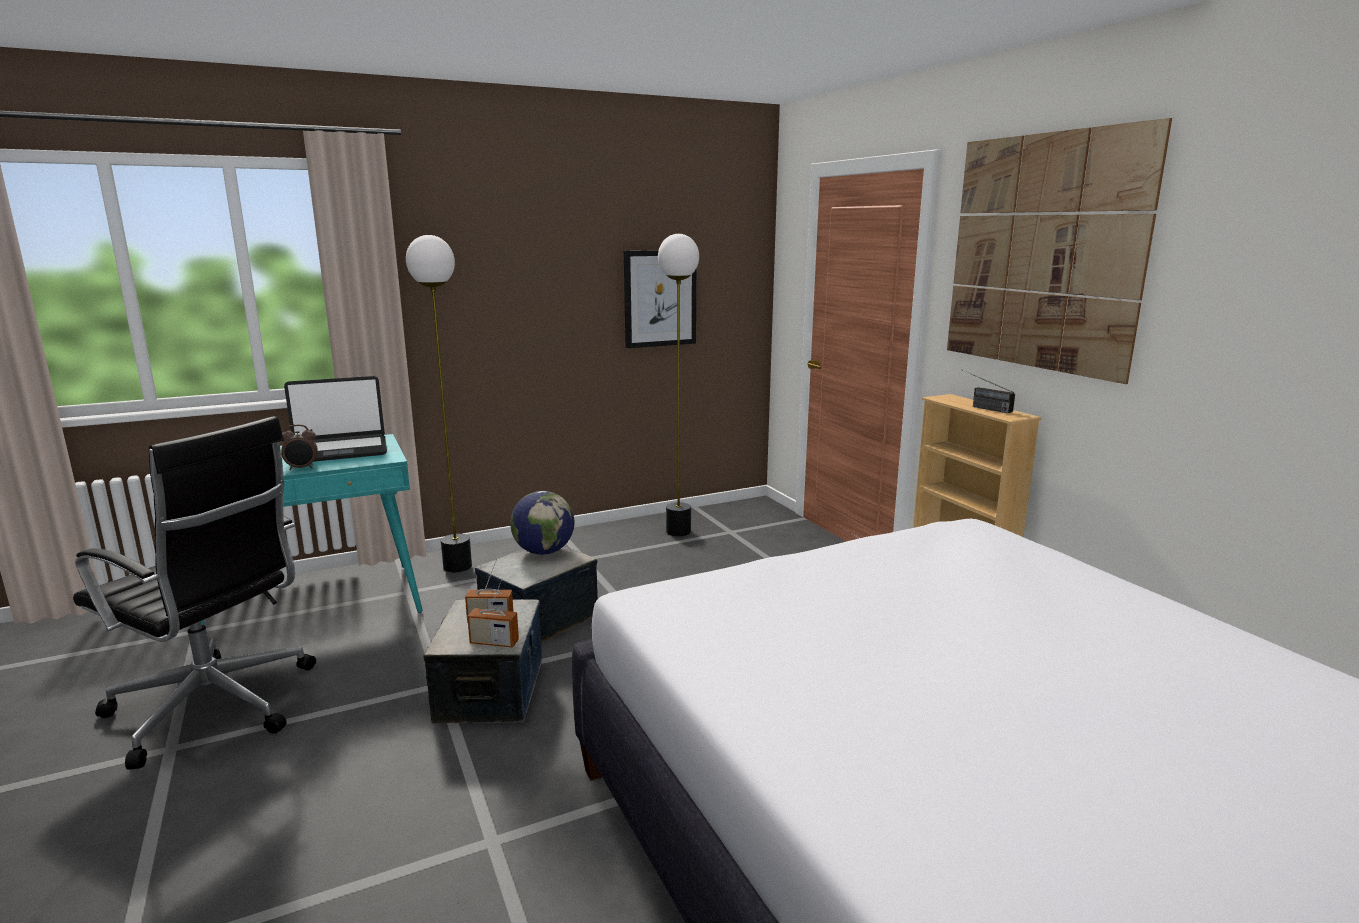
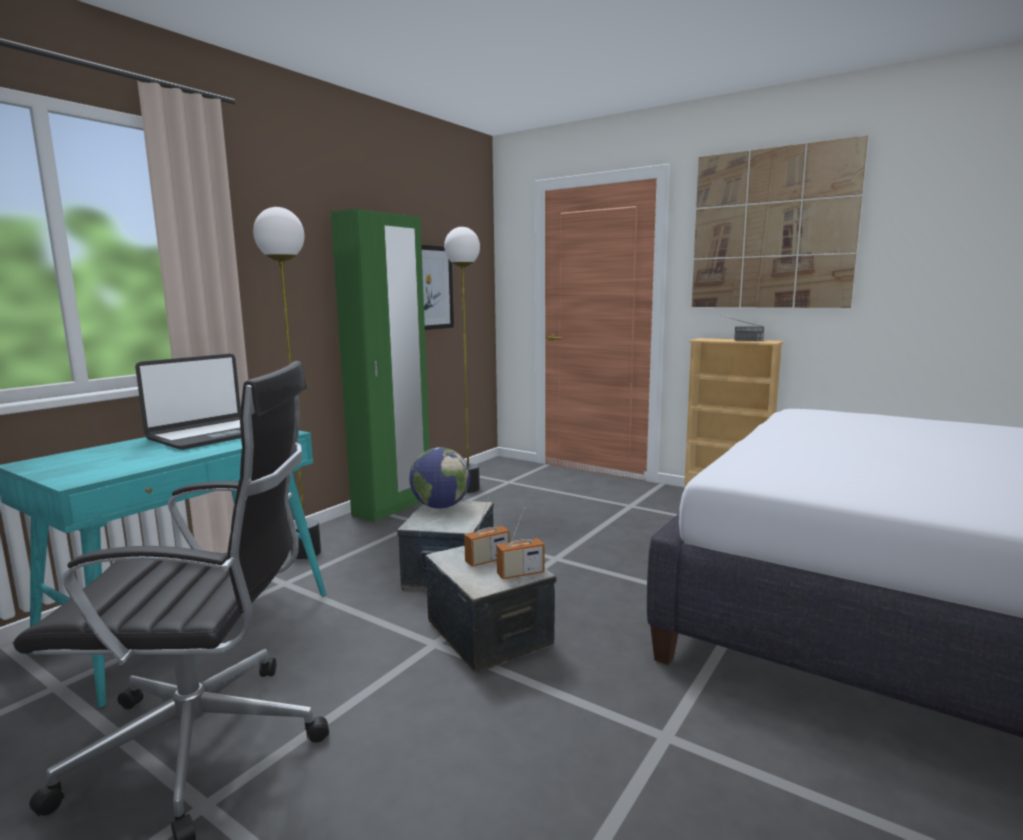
camera: 30 degrees left, 5 degrees down
(302, 468) = (205, 451): alarm clock -> none
(583, 536) = (393, 507): none -> green wardrobe

